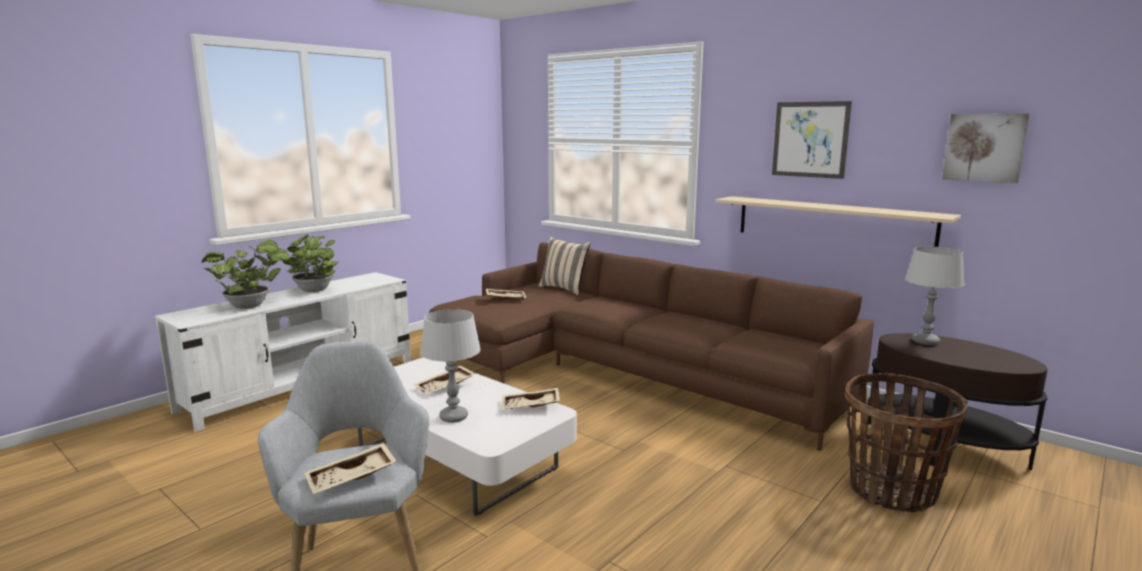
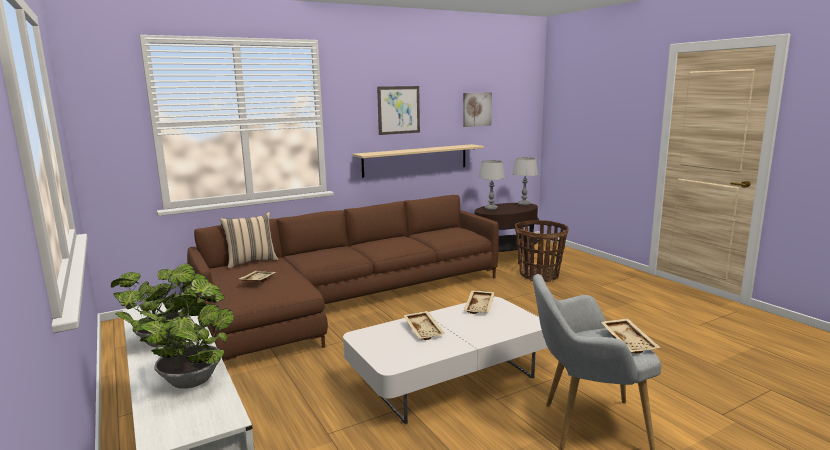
camera: 70 degrees left, 0 degrees up
(454, 417) = (485, 331): grey table lamp -> grey table lamp (524, 204)

